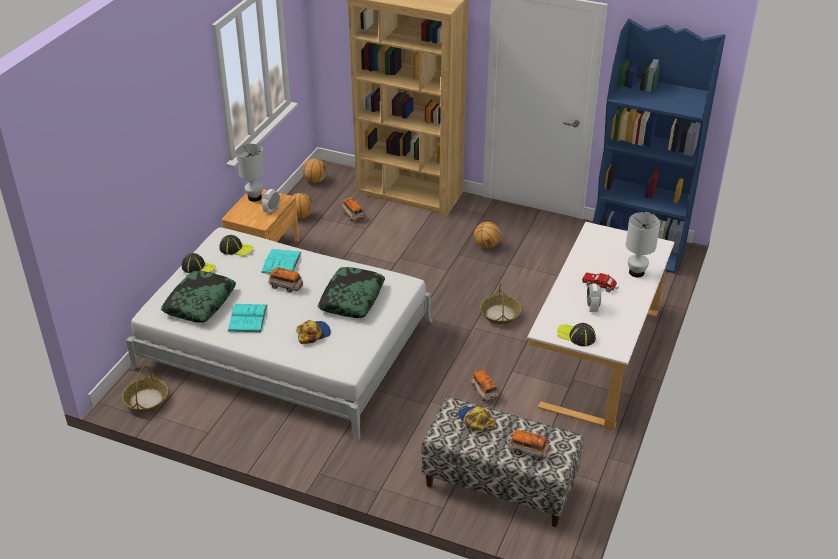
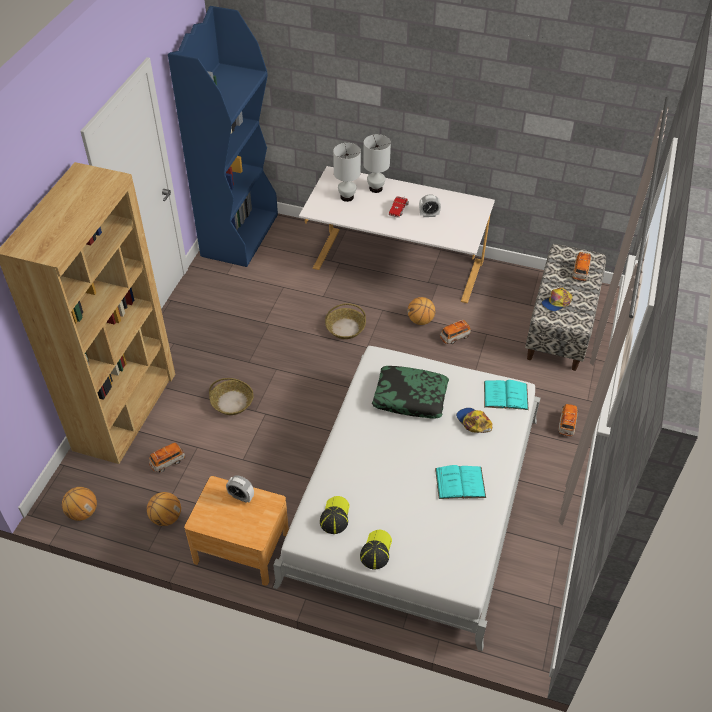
camera: 95 degrees left, 10 degrees up
(146, 400) = (527, 618): basket -> basket (232, 402)
(200, 302) = (439, 537): pillow -> none
(255, 197) = (211, 520): white table lamp -> white table lamp (346, 197)
(281, 262) = (356, 466): turquoise book -> turquoise book (505, 395)
(286, 286) = (399, 456): toy car -> toy car (566, 425)
(486, 245) = (233, 340): basketball -> basketball (420, 320)
(576, 336) = (469, 225): cap -> none

